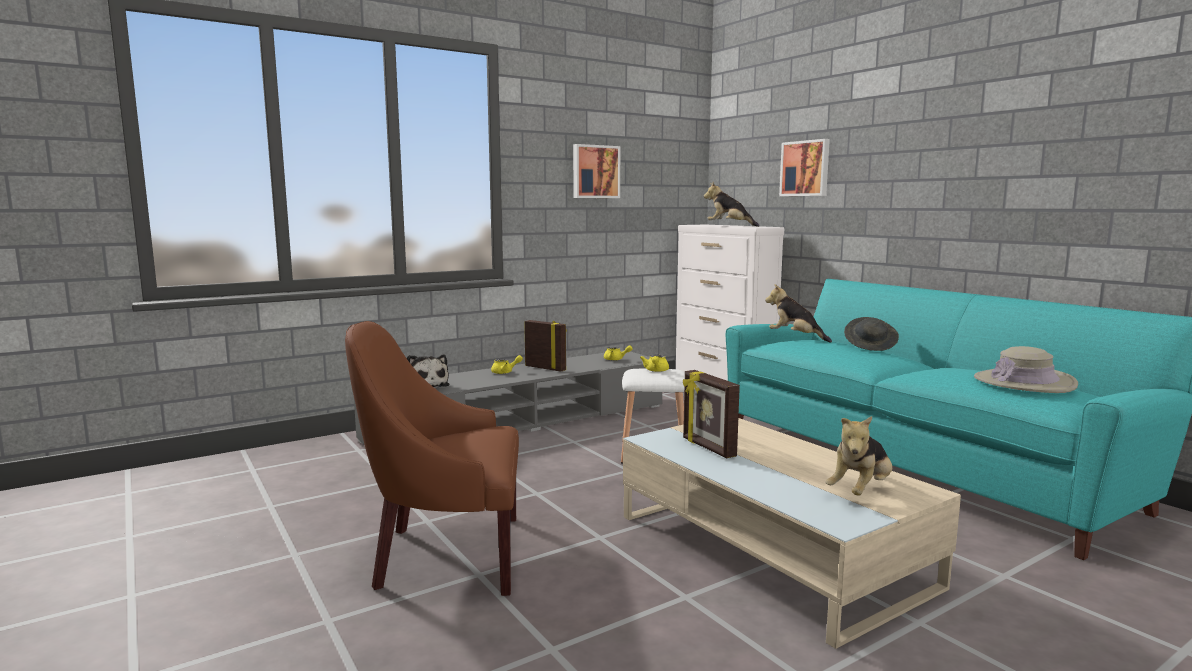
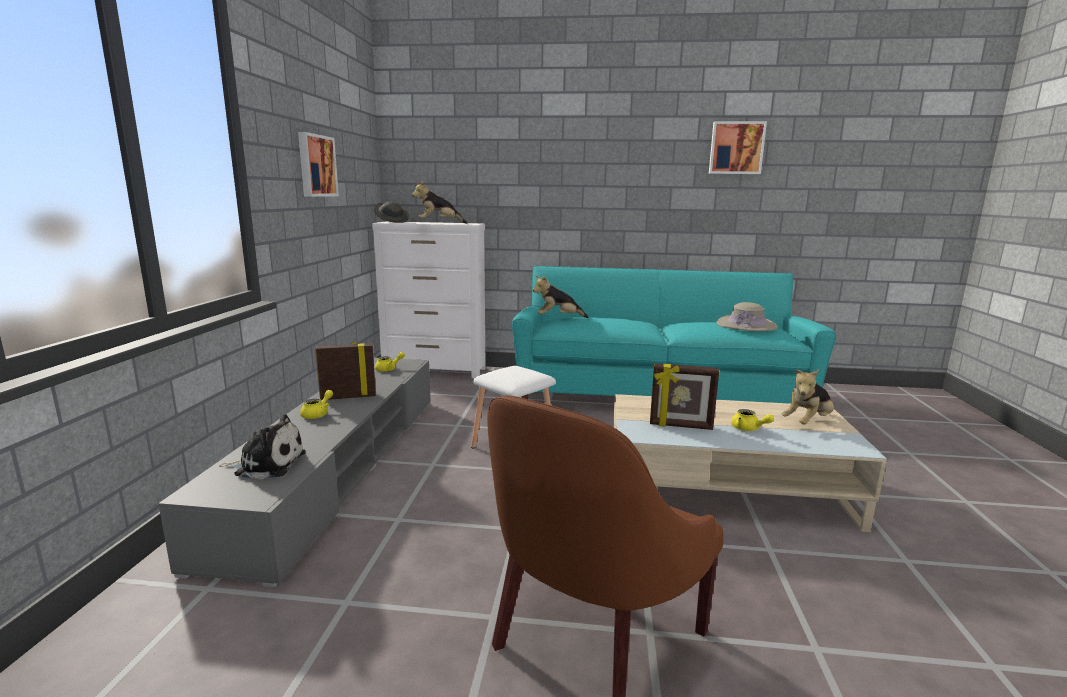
camera: 50 degrees left, 5 degrees up
(655, 371) = (511, 371): yellow teapot -> yellow teapot (748, 429)
(805, 168) = (499, 172): picture -> picture (736, 148)
(860, 491) = (807, 422): plush toy -> plush toy turned 60 degrees clockwise
(870, 346) = (617, 316): grey hat -> grey hat (392, 222)

